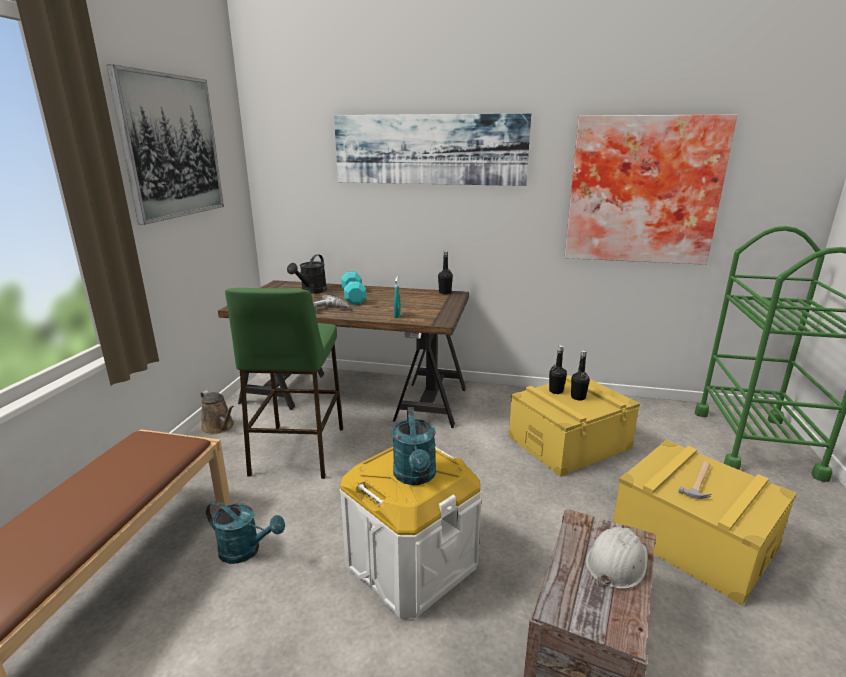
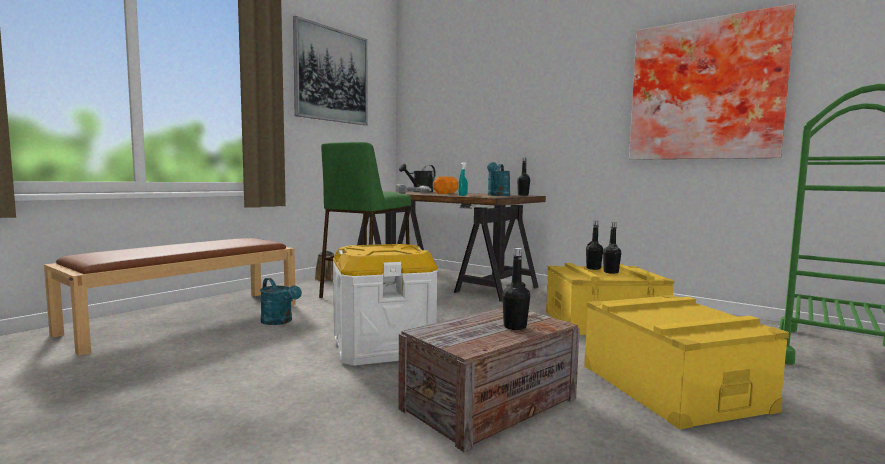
camera: 25 degrees right, 15 degrees down
(353, 297) = (446, 193): turquoise dumbbell -> orange dumbbell
(415, 477) = (381, 250): turquoise watering can -> turquoise watering can (497, 195)
(429, 149) = (518, 77): picture -> none
(616, 562) = (515, 327): white hard hat -> black bottle
(699, 481) = (672, 313): hammer -> none

